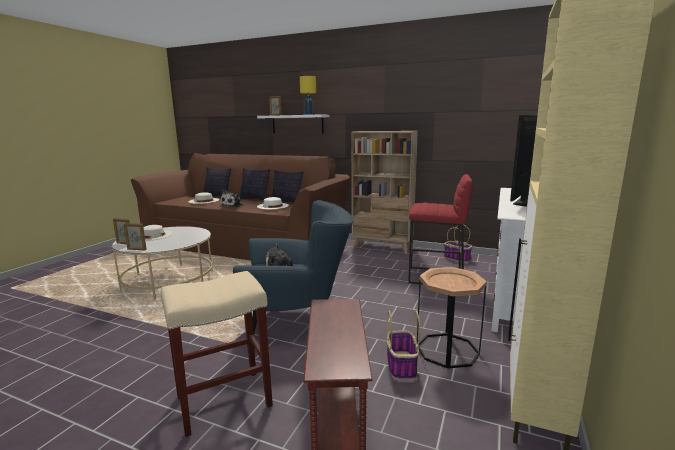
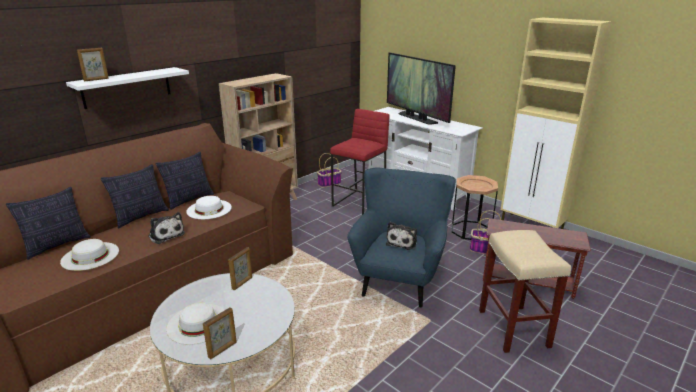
camera: 70 degrees left, 10 degrees up
(136, 249) = (268, 334): picture frame -> picture frame (242, 283)
(308, 114) = (161, 72): yellow table lamp -> none

